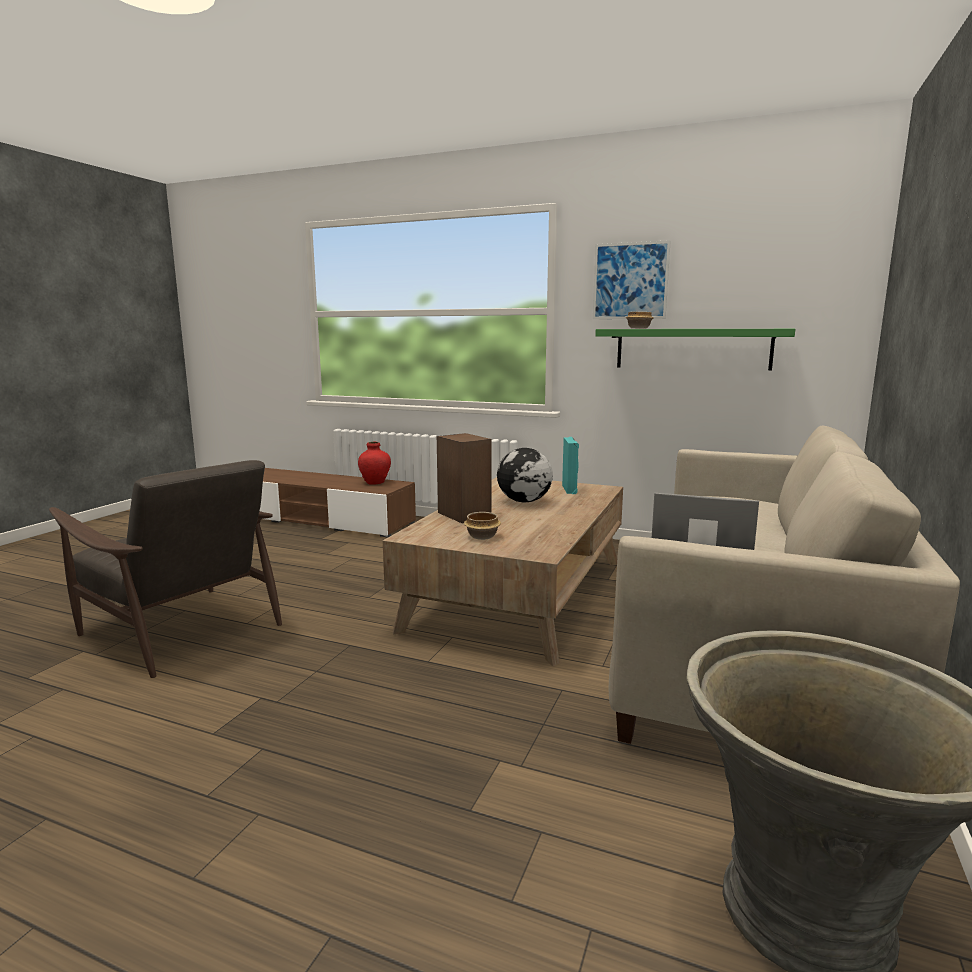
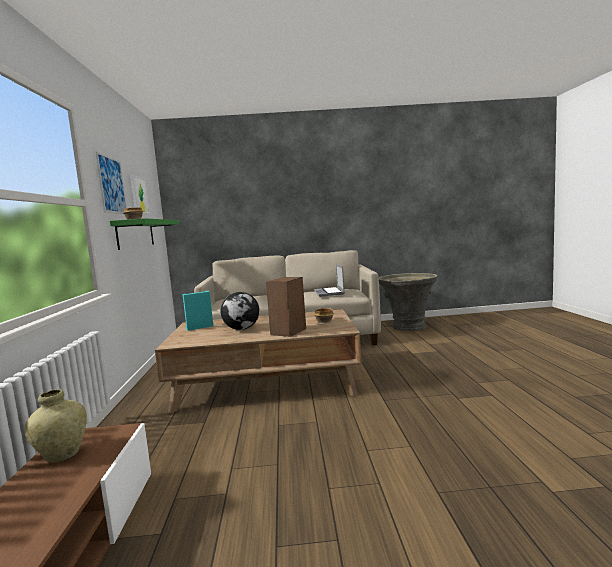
camera: 115 degrees left, 5 degrees down
(179, 627) = (458, 472): brown armchair -> none
(375, 482) = (62, 454): red vase -> beige vase
(737, 284) = (139, 195): none -> picture

